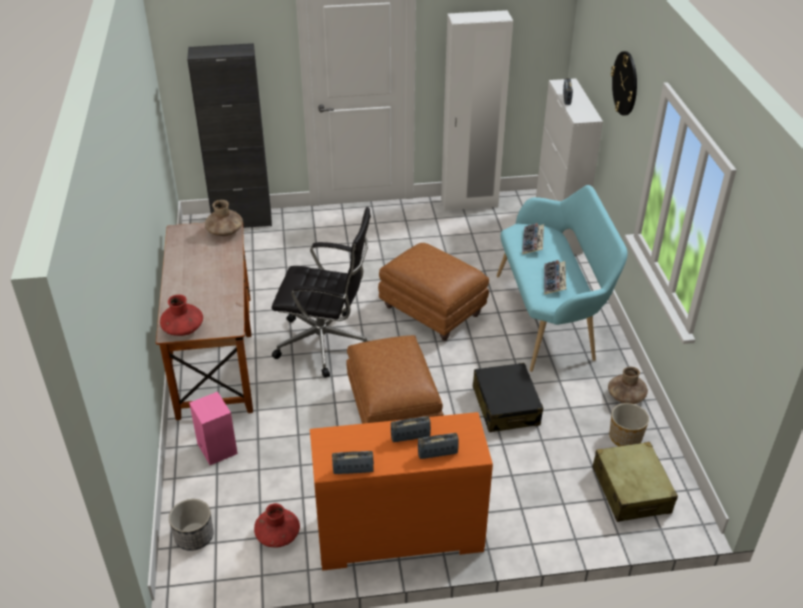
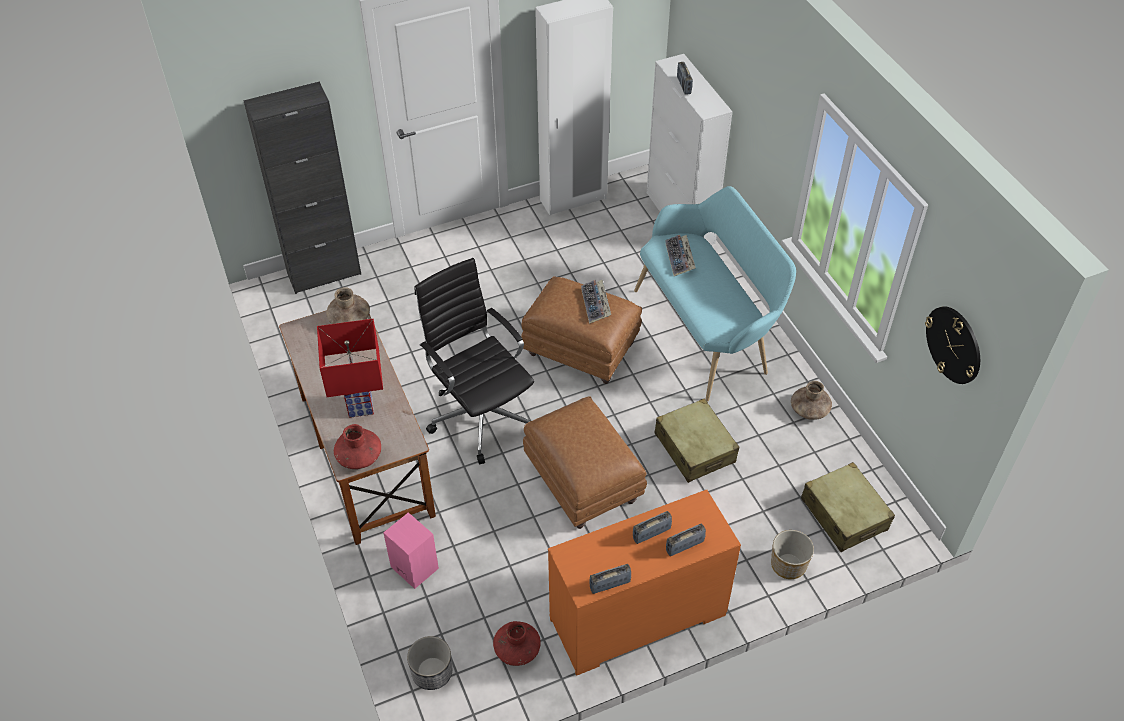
camera: 15 degrees left, 10 degrees up
(202, 292) = (359, 406): none -> red table lamp
(325, 343) = (481, 415): black office chair -> black office chair turned 120 degrees counterclockwise
(505, 406) = (694, 448): black suitcase -> beige suitcase
(554, 281) = (718, 304): keyboard -> keyboard (596, 305)
(625, 83) = (762, 79): wall clock -> wall clock (954, 344)
(625, 438) = (822, 457): planter -> planter (788, 565)

